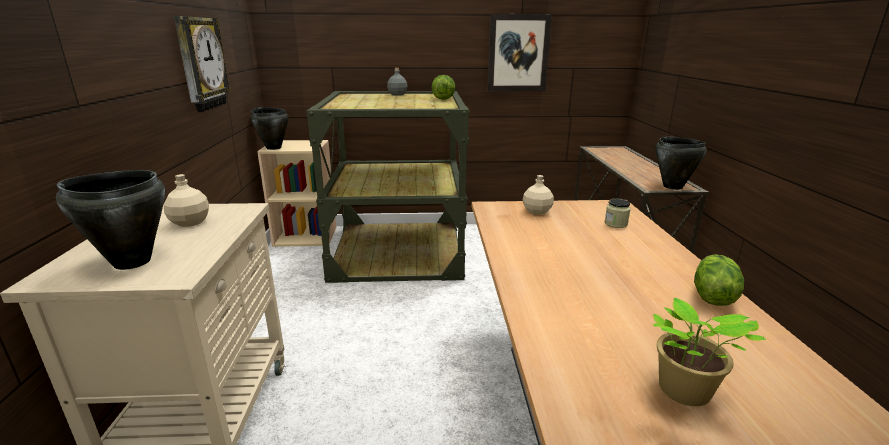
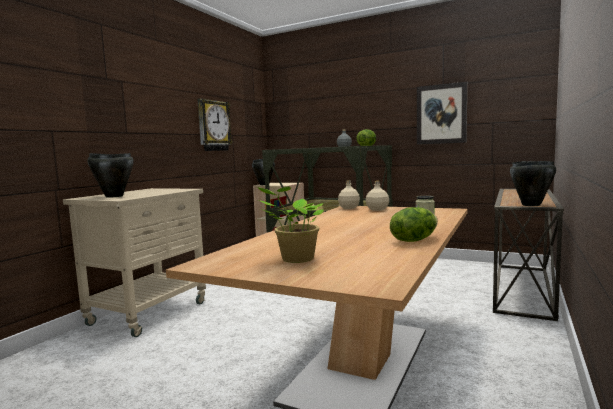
camera: 30 degrees right, 15 degrees down
(191, 222) = (157, 191): beige bottle -> beige bottle (349, 208)

